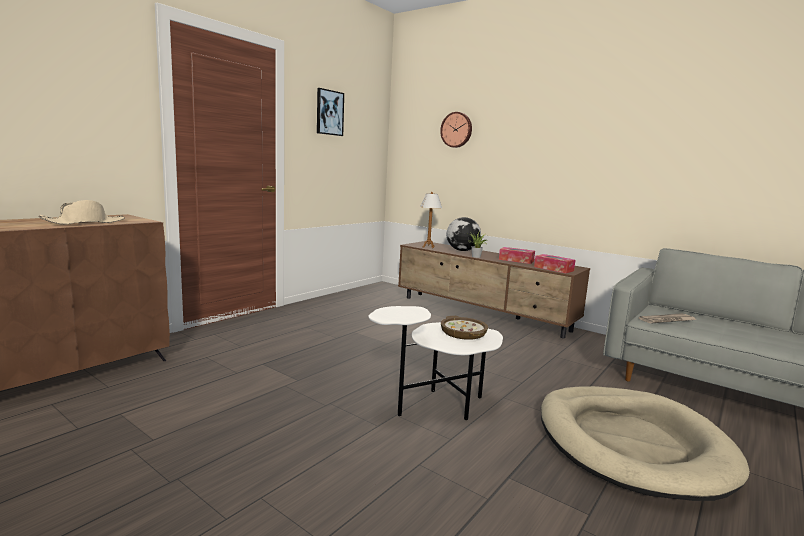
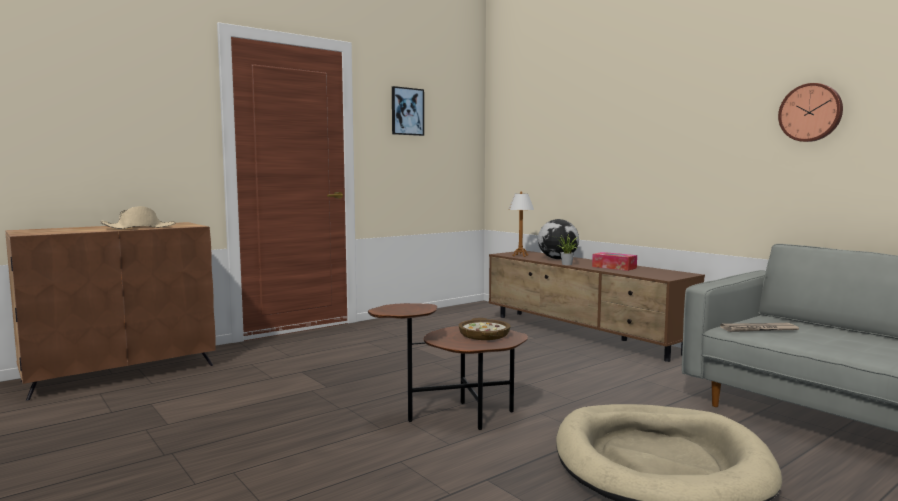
camera: 15 degrees right, 5 degrees down
(437, 407) = (456, 417): white side table -> brown side table
(457, 130) = (552, 119): wall clock -> wall clock (811, 112)
(553, 269) = (651, 275): tissue box -> none

